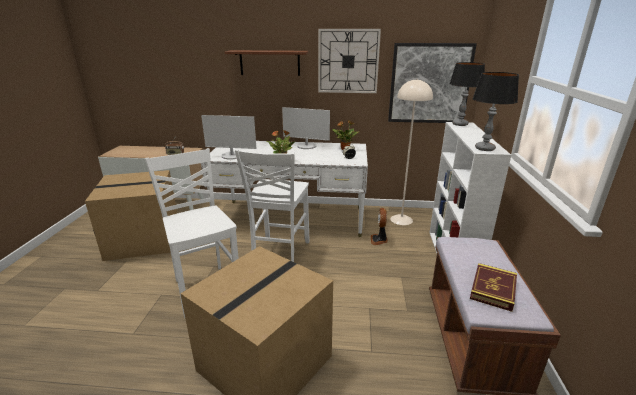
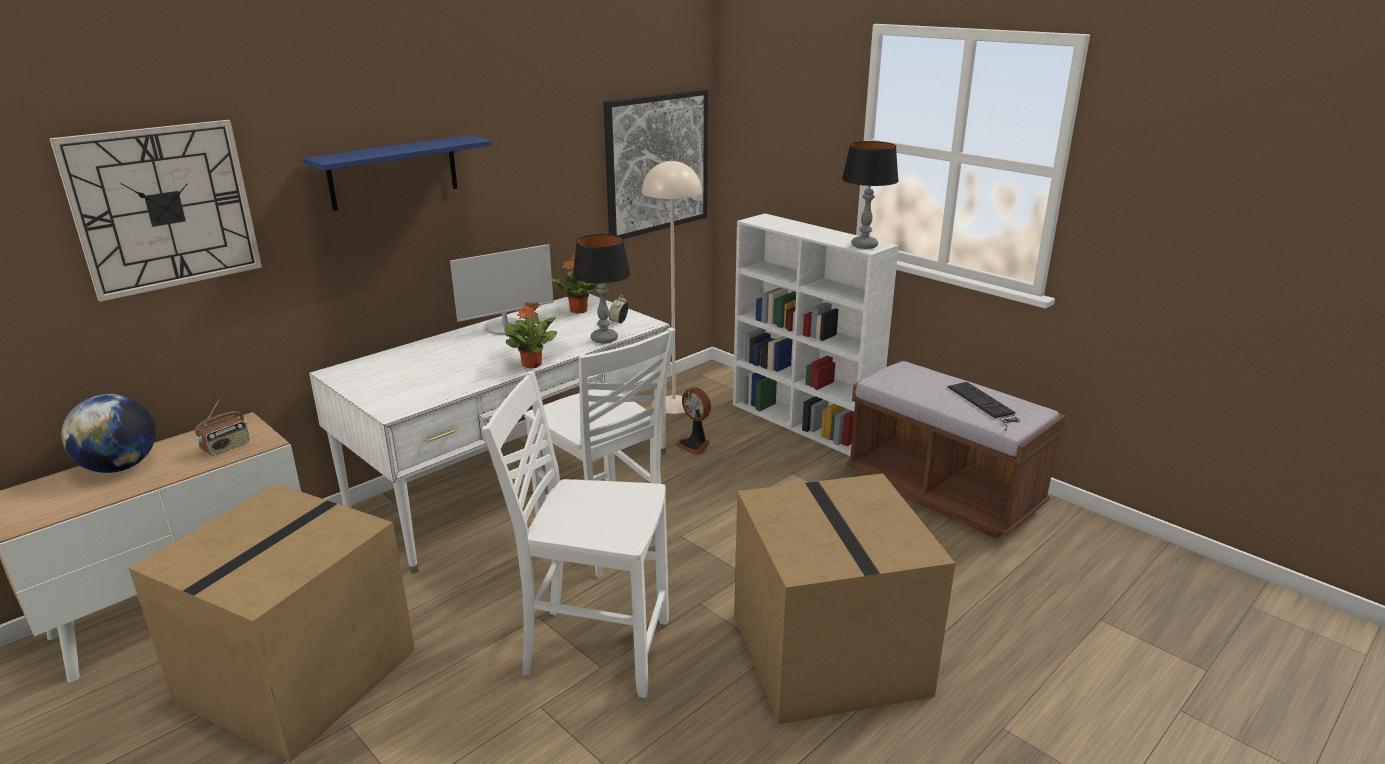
camera: 50 degrees left, 0 degrees up
(150, 149) = (120, 467): none -> globe
(232, 156) = (422, 392): monitor -> none
(269, 63) = (393, 172): brown shelf -> blue shelf
(348, 61) = (537, 145): wall clock -> wall clock (164, 208)
(460, 124) = (761, 220): table lamp -> table lamp (604, 339)
(493, 289) = (985, 405): book -> keyboard

